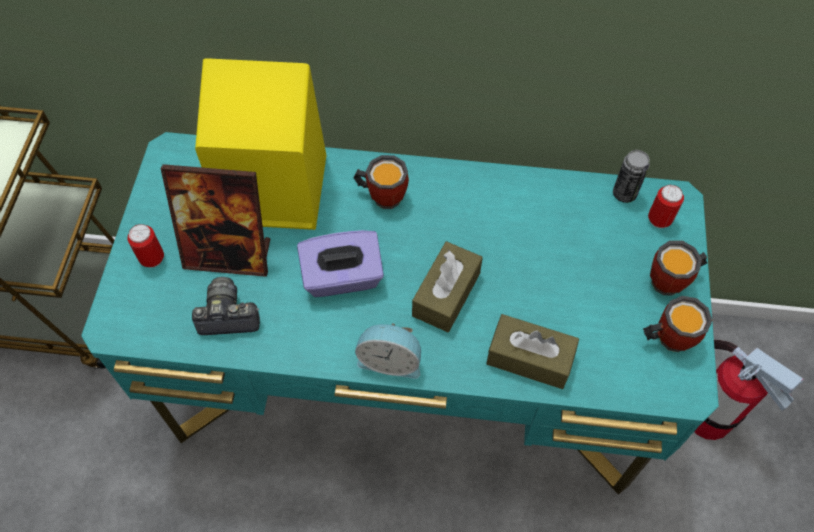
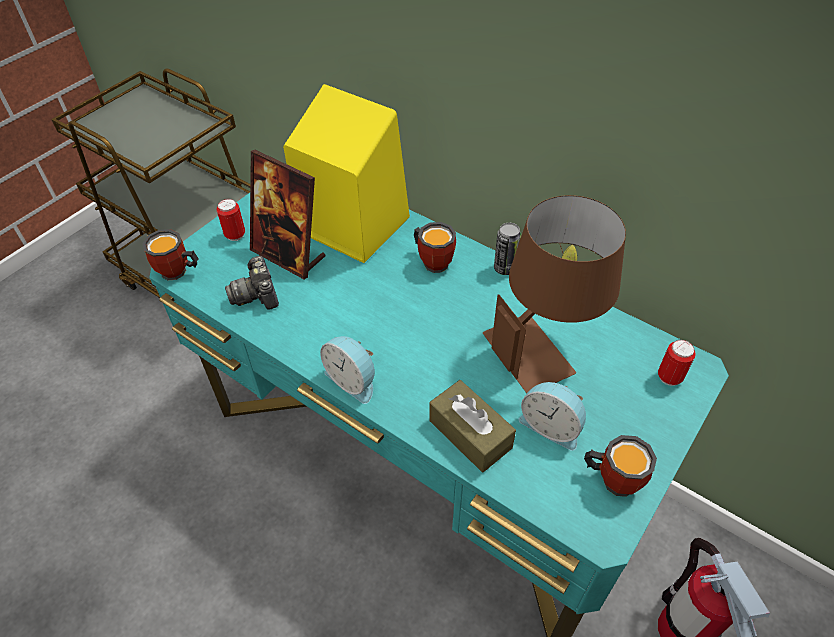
camera: 30 degrees right, 10 degrees down
(228, 316) = (257, 294): camera -> camera turned 135 degrees counterclockwise
(342, 278) = (359, 305): purple tissue box -> none
(446, 294) = (433, 352): brown tissue box -> none
(539, 238) = (544, 344): none -> brown table lamp
(592, 315) = (551, 426): none -> alarm clock
(624, 193) = (648, 343): can -> can (504, 268)
(672, 283) = (648, 434): mug -> mug (177, 273)

